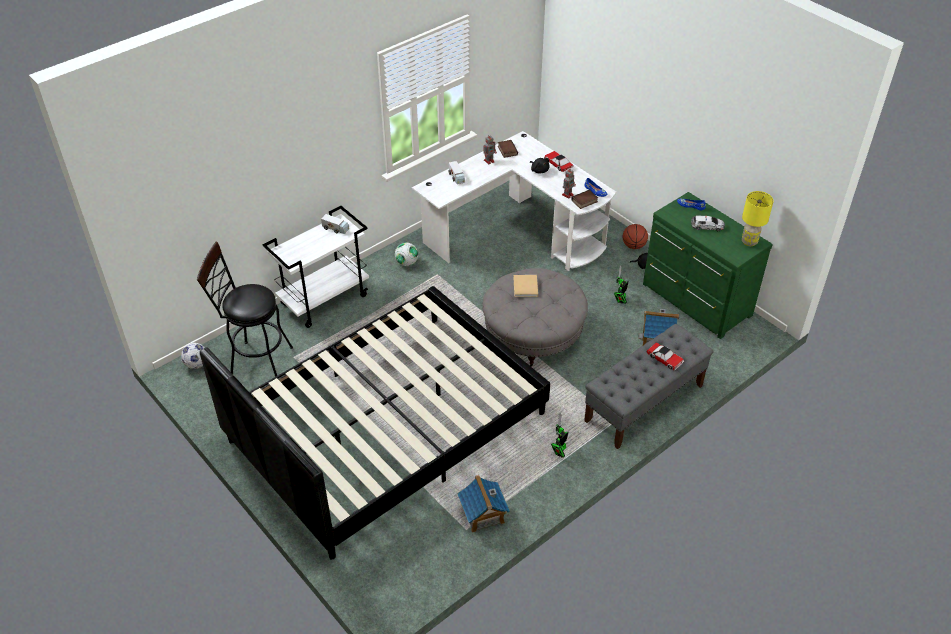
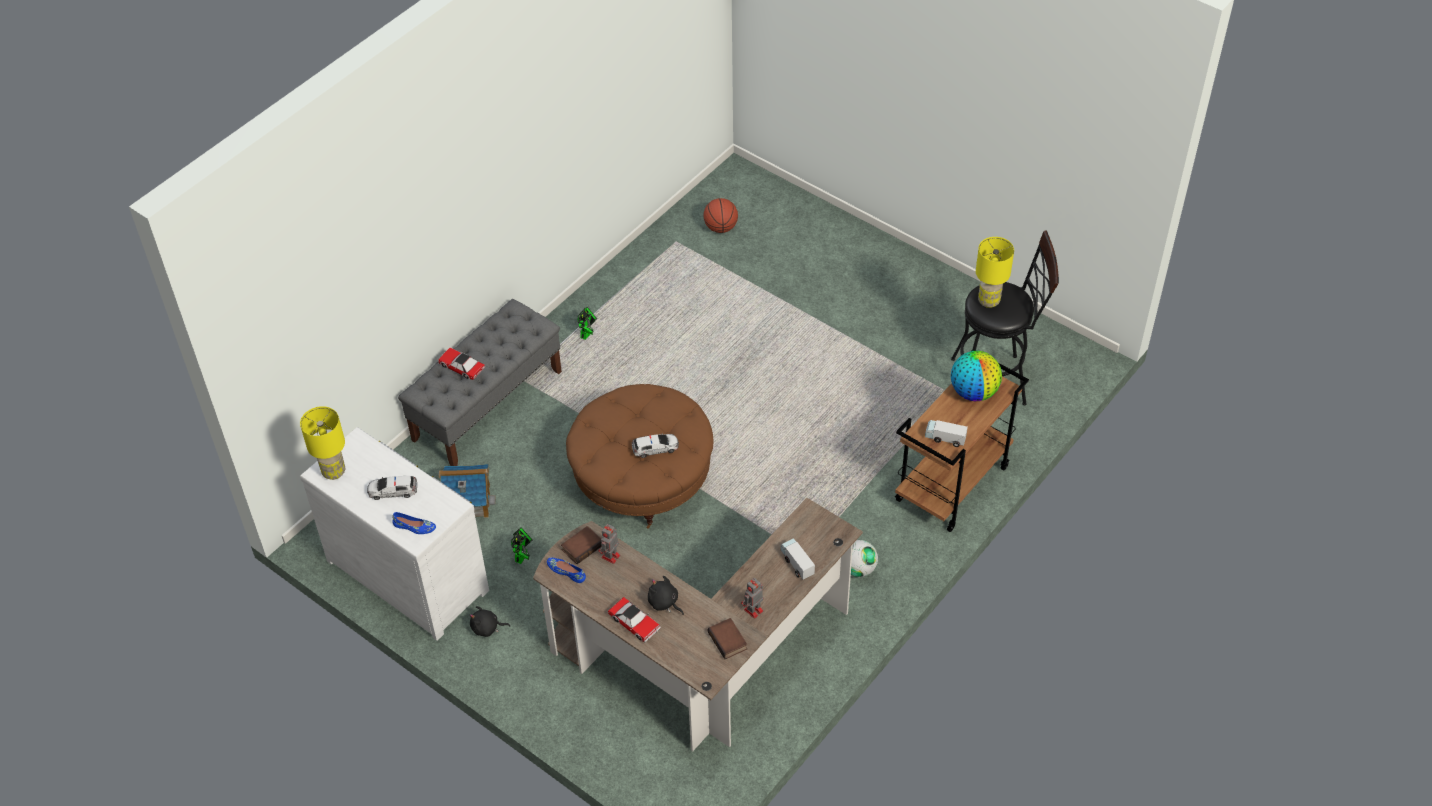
camera: 170 degrees right, 5 degrees up
(196, 364) = (1068, 365): football -> none
(256, 299) = (989, 301): none -> yellow table lamp
(301, 252) = (974, 392): none -> globe
(325, 299) = (952, 485): white cart -> brown cart
(387, 427) = (796, 328): black bed -> none
(483, 514) = (661, 257): toy house -> none
(517, 232) = (699, 661): white desk -> brown desk
(525, 287) = (655, 448): beige book -> toy car
(533, 334) = (642, 478): grey ottoman -> brown ottoman
(634, 246) = (503, 665): basketball -> basketball (720, 228)
(695, 301) = (410, 572): green dresser -> white dresser

